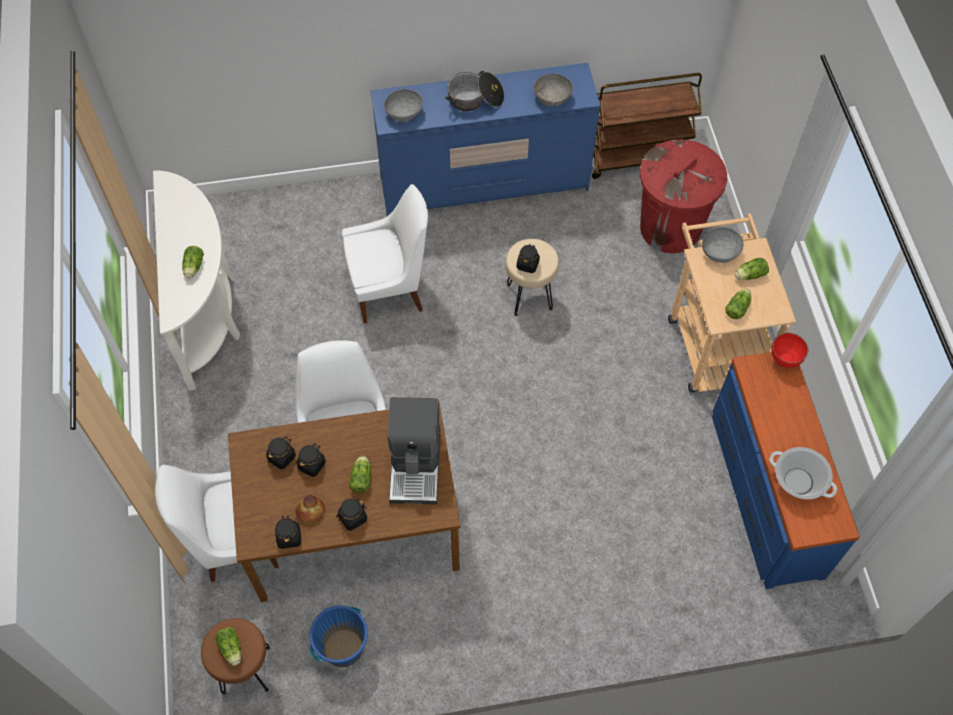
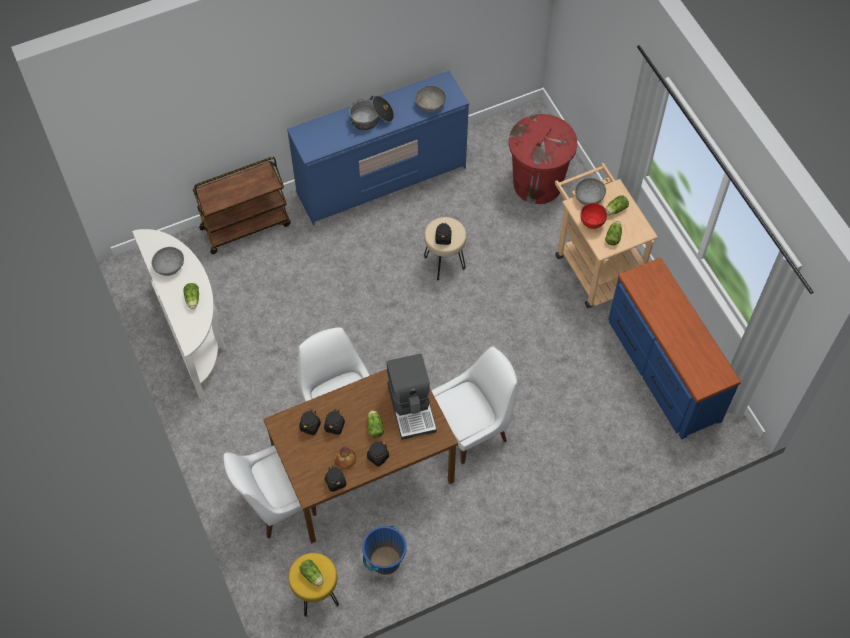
camera: 15 degrees left, 0 degrees up
(245, 669) = (316, 594): brown stool -> yellow stool
(390, 289) = (333, 282): white chair -> white chair (473, 428)
(404, 112) = (319, 141): grey bowl -> grey bowl (169, 266)
(637, 156) = (496, 131): brown cart -> brown cart (246, 226)
(784, 359) = (656, 267): red bowl -> red bowl (592, 223)
(798, 481) = (688, 352): cooking pot -> none

